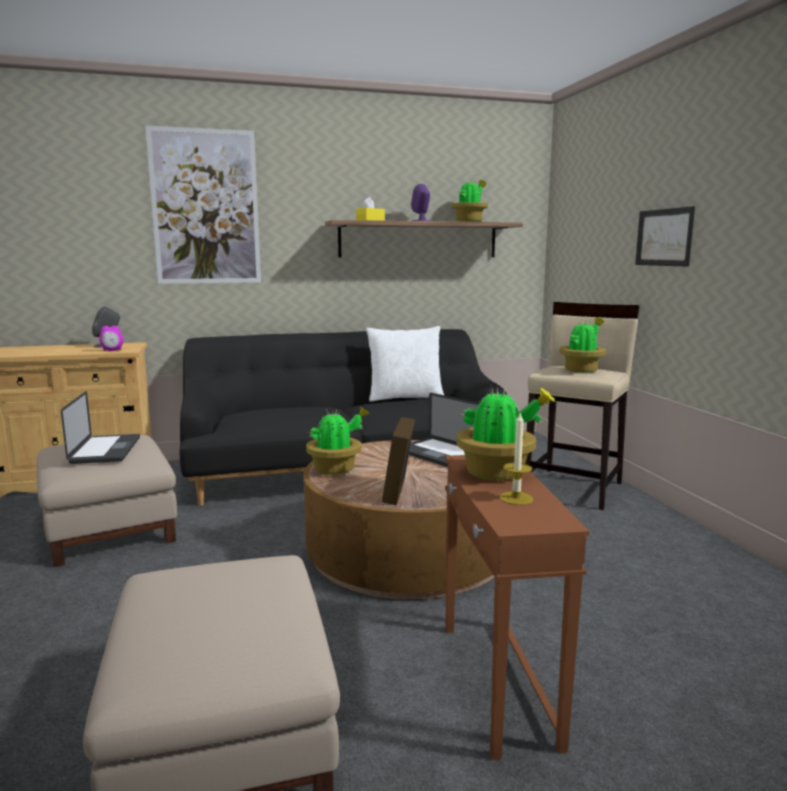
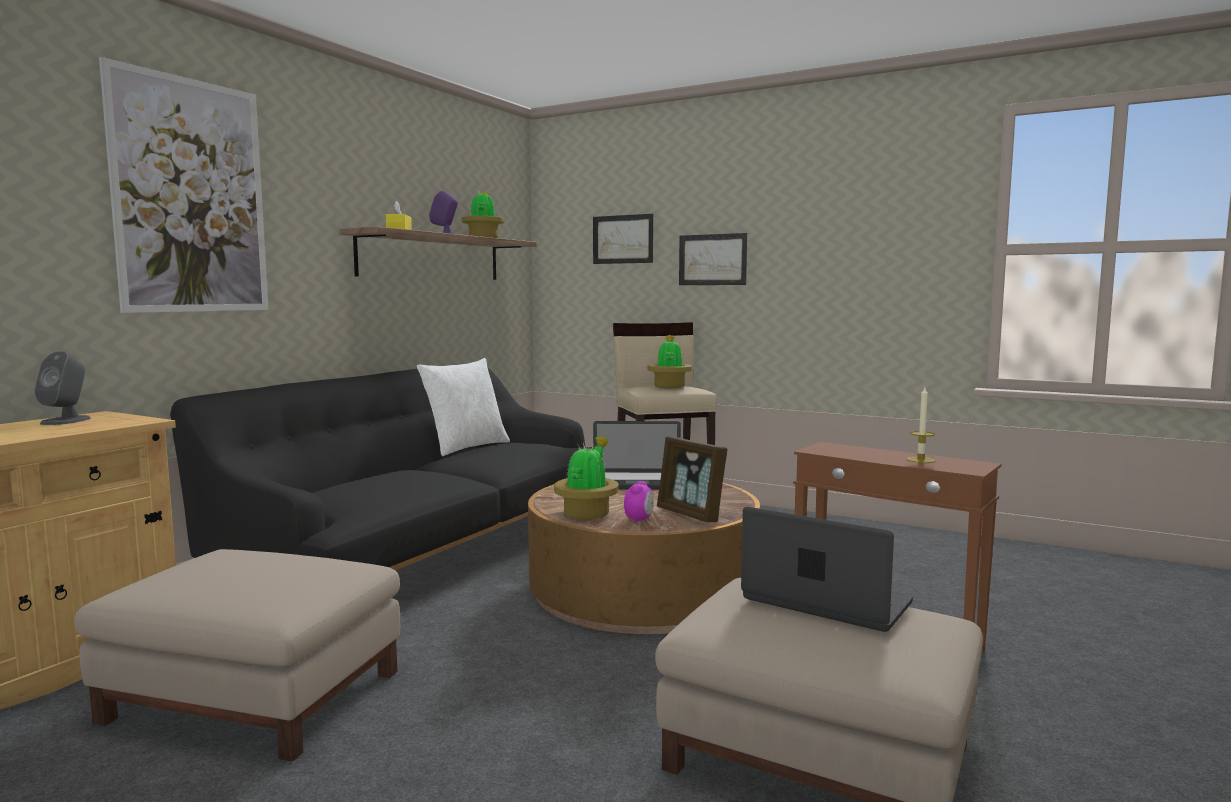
camera: 45 degrees left, 5 degrees down
(105, 450) = (253, 569): laptop -> laptop (826, 601)
(112, 350) = (116, 423): alarm clock -> alarm clock (639, 519)
(498, 473) = (862, 452): potted plant -> none
(601, 216) = (623, 239): none -> picture

